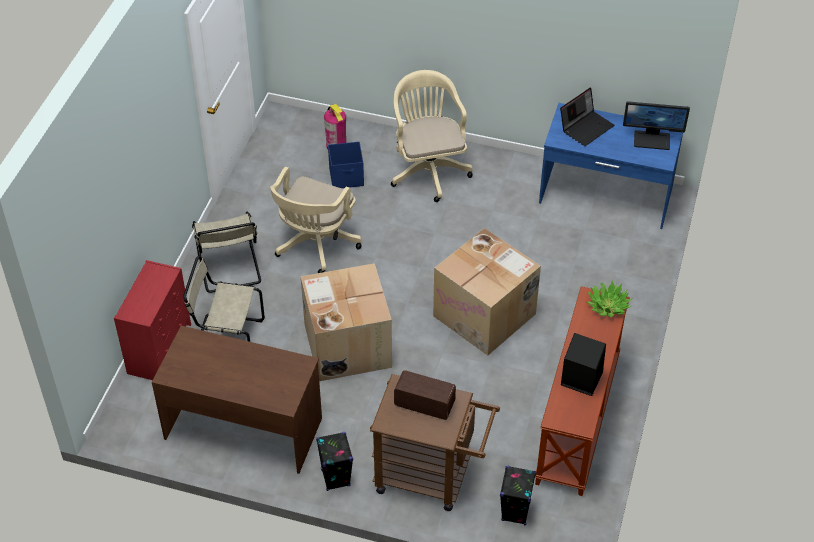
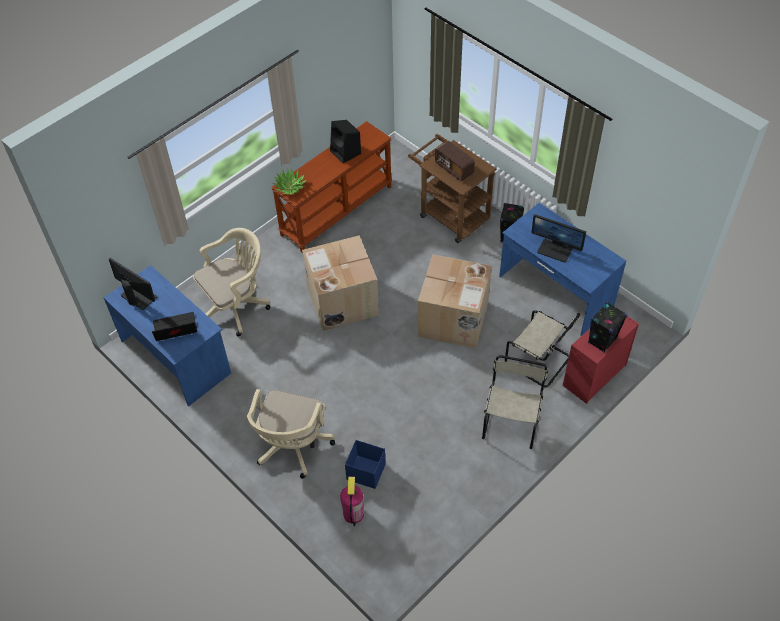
camera: 150 degrees left, 5 degrees up
(243, 360) = (555, 250): none -> monitor
(244, 427) = (555, 291): brown desk -> blue desk
(315, 246) = (431, 413): beige office chair -> beige office chair (236, 305)
(515, 512) = (413, 178): black speaker -> black speaker (602, 341)

